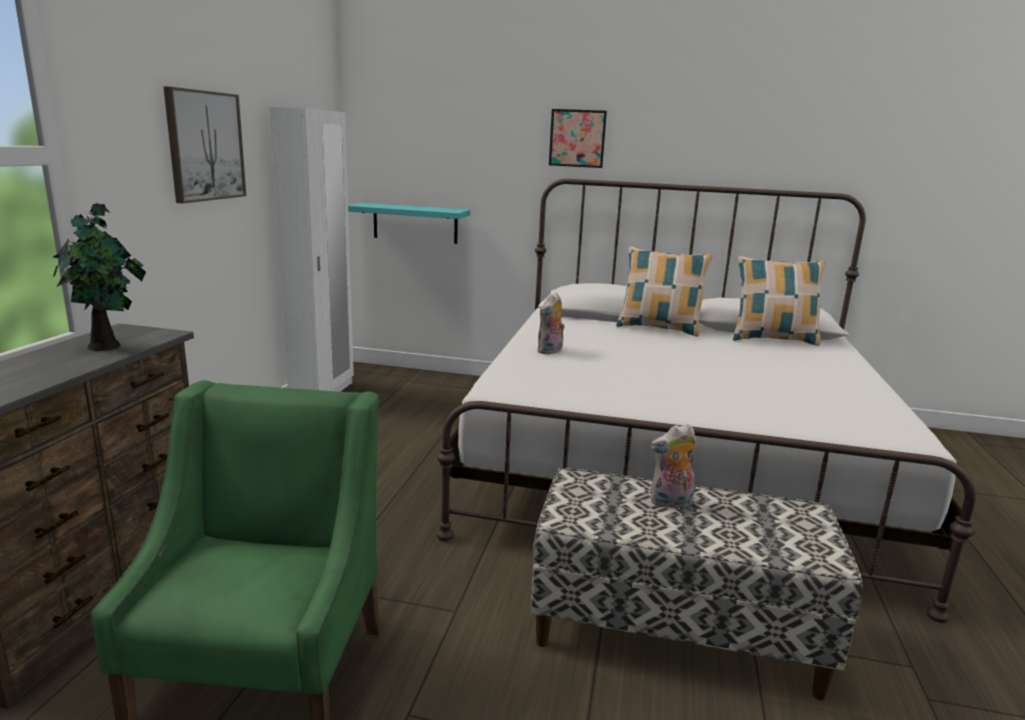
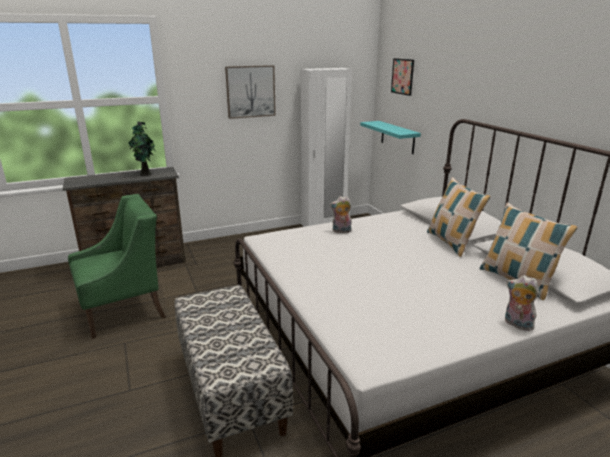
camera: 55 degrees right, 5 degrees up
(577, 138) = (477, 89): picture -> picture (402, 76)
(670, 503) = (233, 320): plush toy -> plush toy (516, 324)

